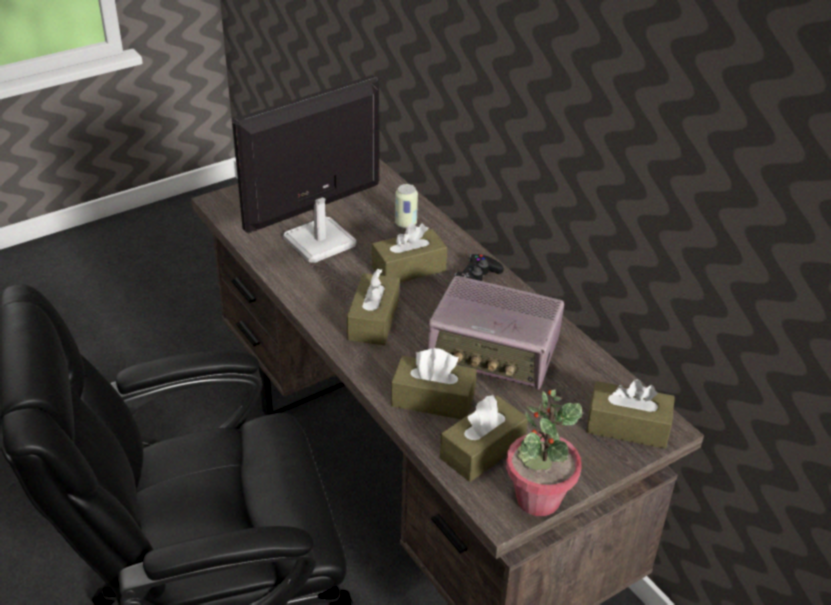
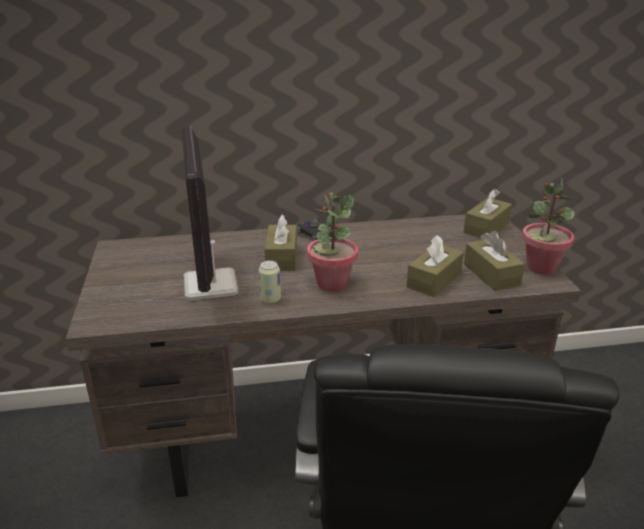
camera: 65 degrees left, 10 degrees down
(373, 320) = (332, 283): brown tissue box -> potted plant
(406, 223) = (225, 246): can -> can (270, 299)
(494, 352) = (397, 249): radio -> none

